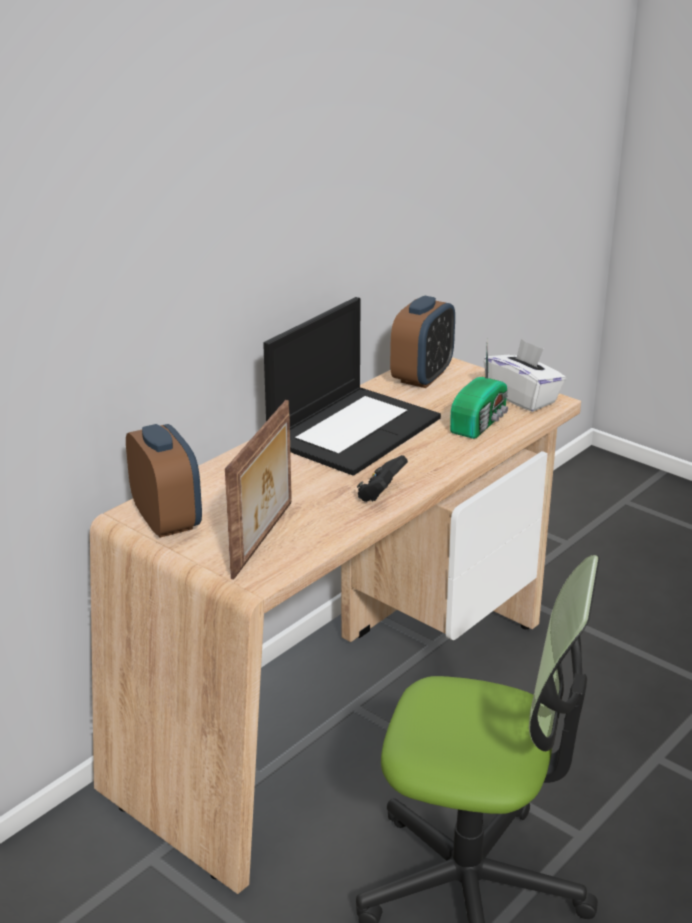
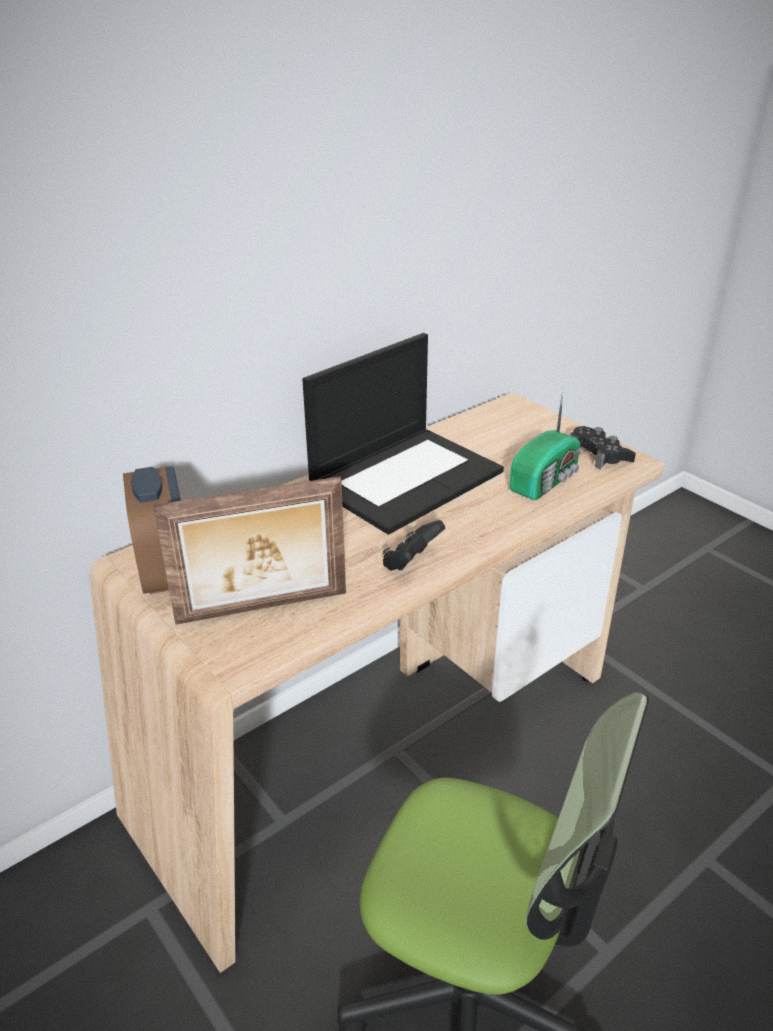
camera: 10 degrees right, 5 degrees up
(265, 539) = (262, 609): picture frame -> picture frame turned 45 degrees clockwise
(422, 377) = (496, 422): alarm clock -> none
(522, 398) = (599, 454): white tissue box -> black game controller

